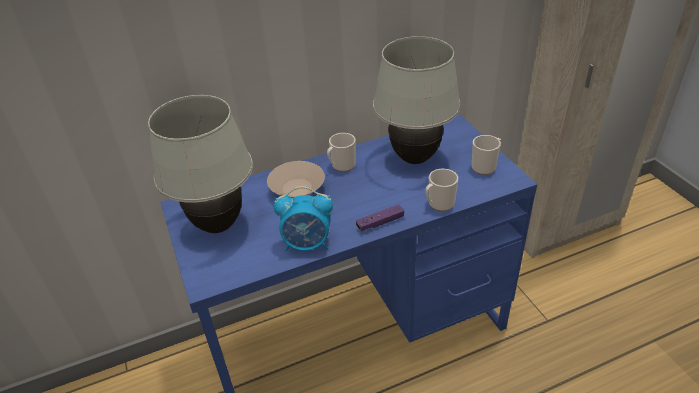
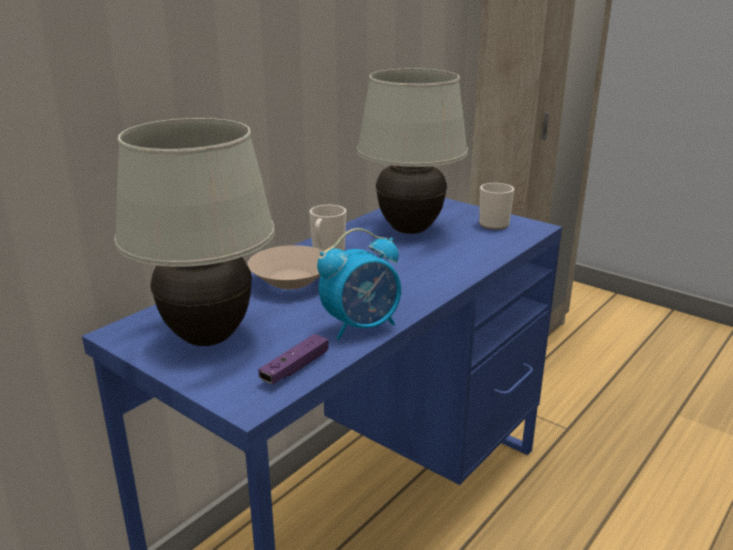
camera: 30 degrees left, 15 degrees down
(380, 223) = (432, 288): purple game controller -> purple game controller (295, 368)
(439, 204) = (481, 259): mug -> none

